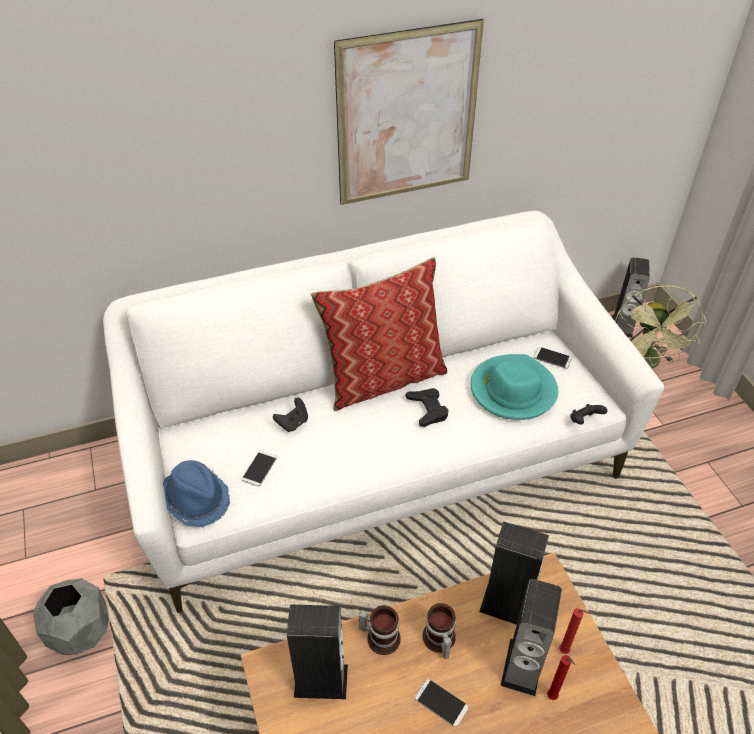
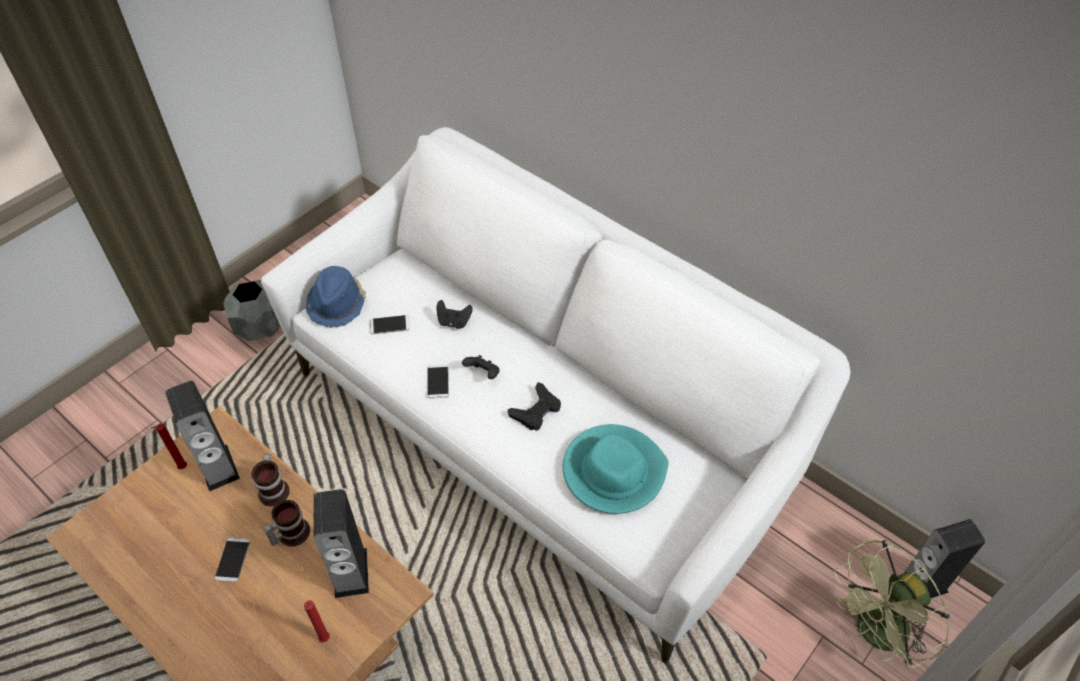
camera: 60 degrees right, 5 degrees up
(383, 378) = (555, 360): pillow -> none
(407, 116) = (721, 140): picture -> none
(522, 666) = (293, 609): speaker -> none
(552, 358) = (695, 491): phone -> phone (438, 381)
(553, 698) = (272, 646): red candle -> red candle (181, 468)
(584, 421) = (617, 555): black game controller -> black game controller (483, 374)

